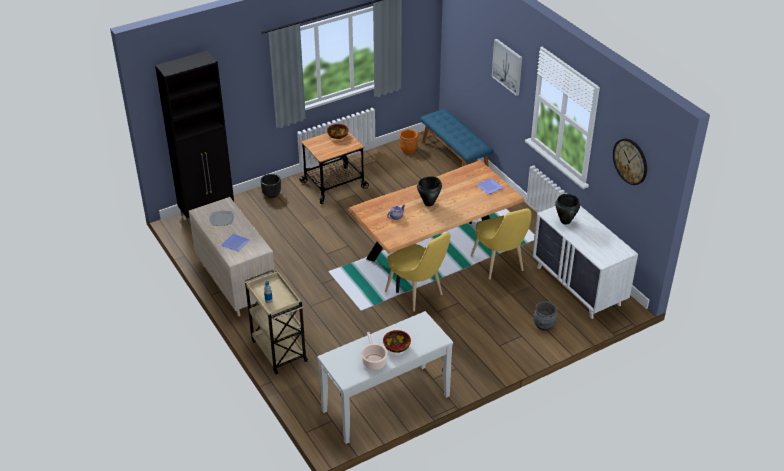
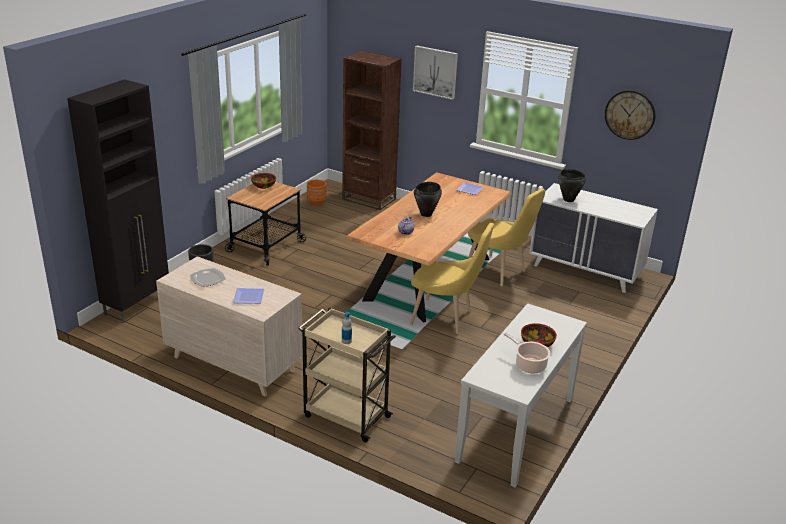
camera: 30 degrees left, 10 degrees down
(455, 157) = (369, 199): blue bench -> brown bookcase
(544, 325) = (591, 310): grey planter -> none

